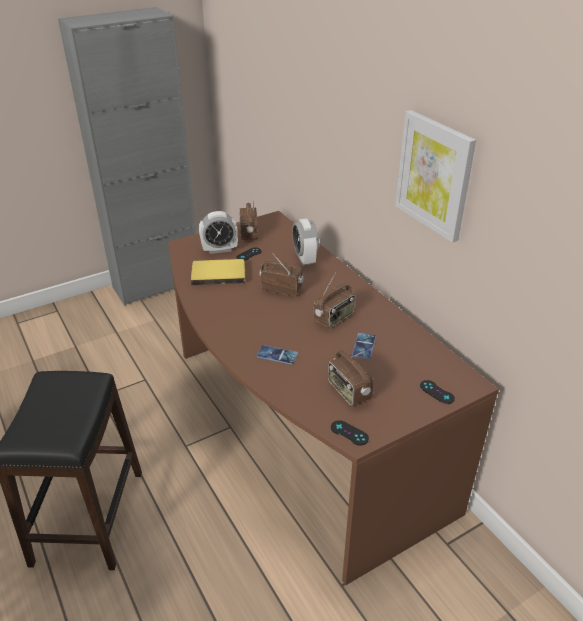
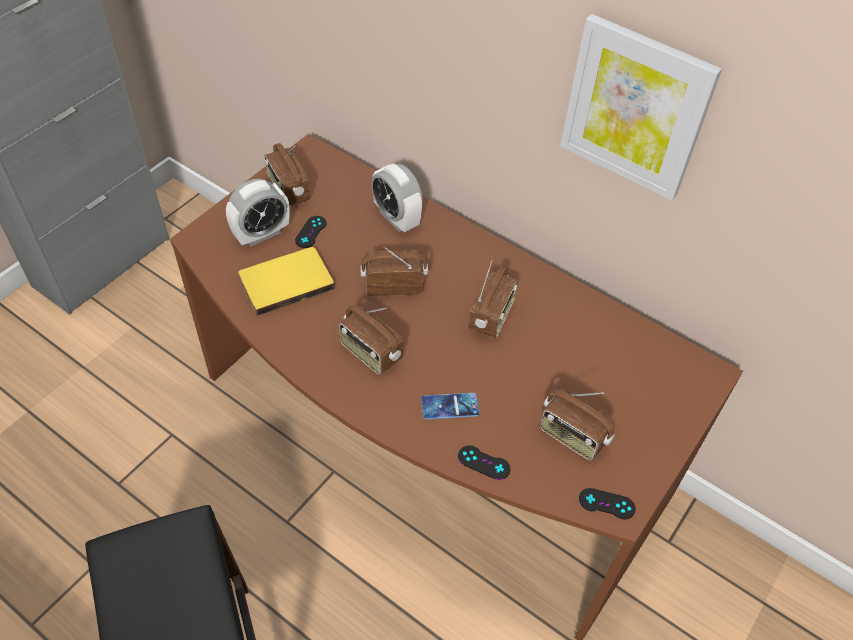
camera: 25 degrees left, 15 degrees up
(245, 317) = (370, 353): none -> radio
(364, 346) = (554, 353): phone -> none
(437, 392) = (677, 401): black game controller -> black game controller (484, 462)

